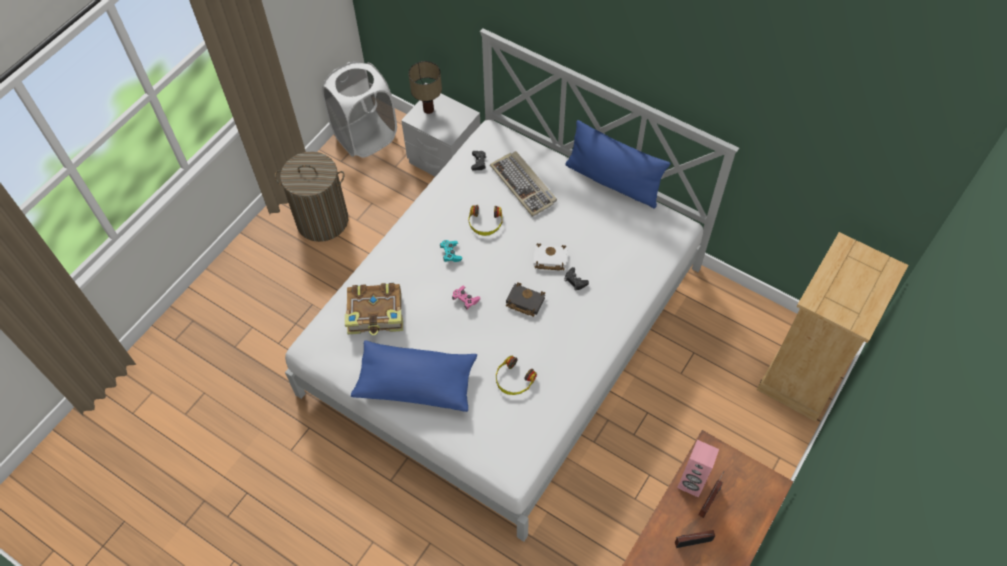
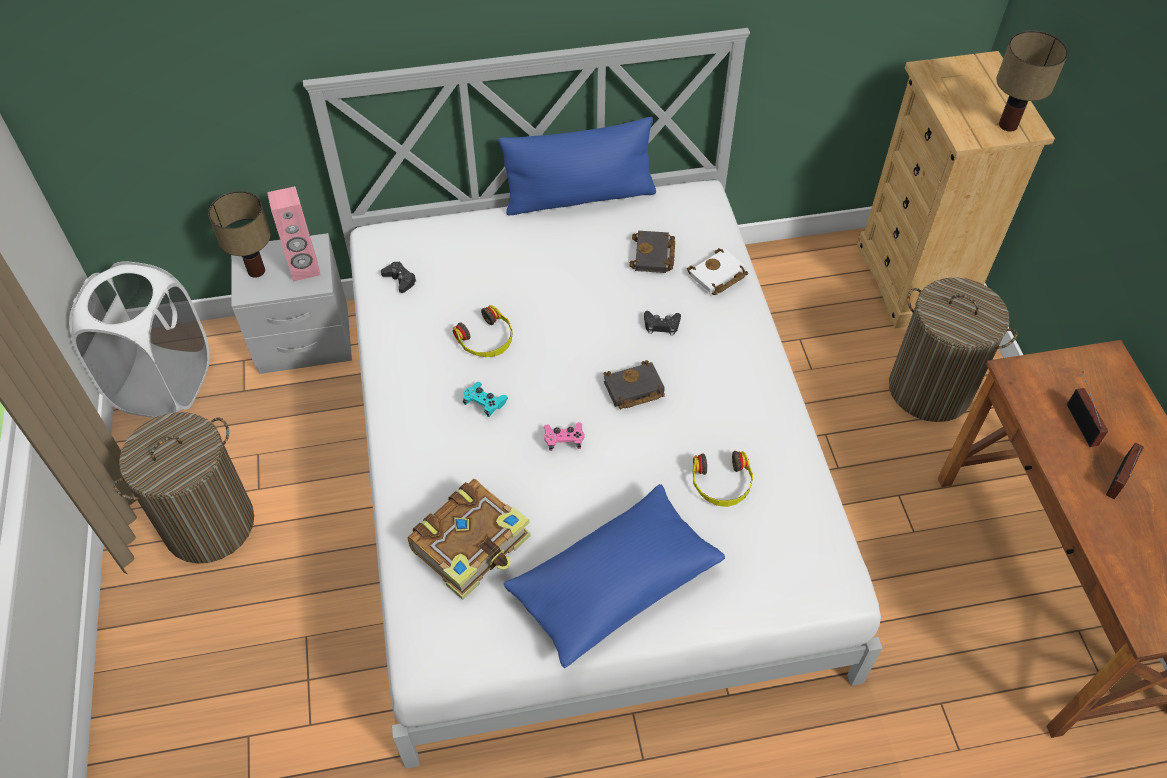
camera: 45 degrees left, 5 degrees down
(524, 185) = (484, 267): keyboard -> none
(549, 260) = (606, 325): white book -> white book (717, 277)
(613, 242) = (654, 256): none -> black book
(691, 484) = (1046, 422): pink speaker -> pink speaker (305, 269)
(735, 438) = (930, 389): none -> laundry basket
(849, 311) = (1007, 125): none -> table lamp

